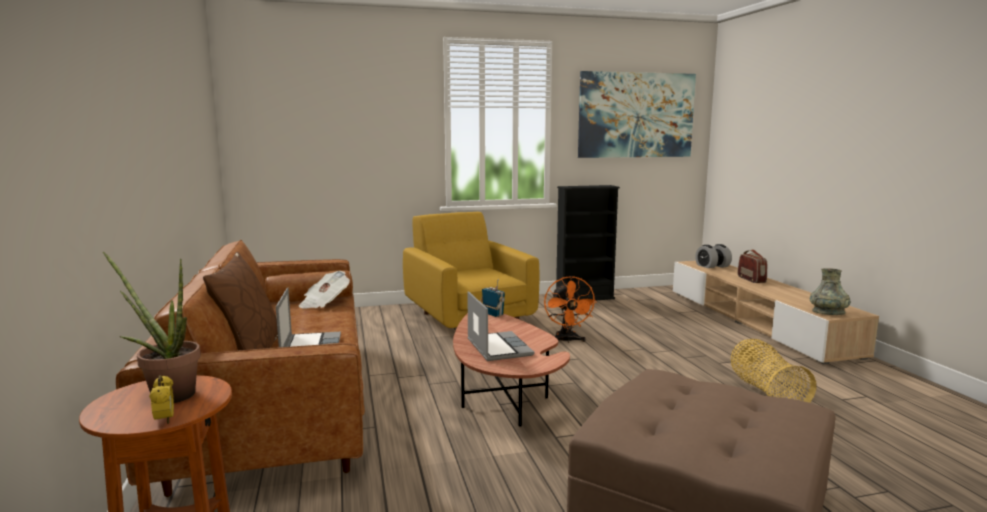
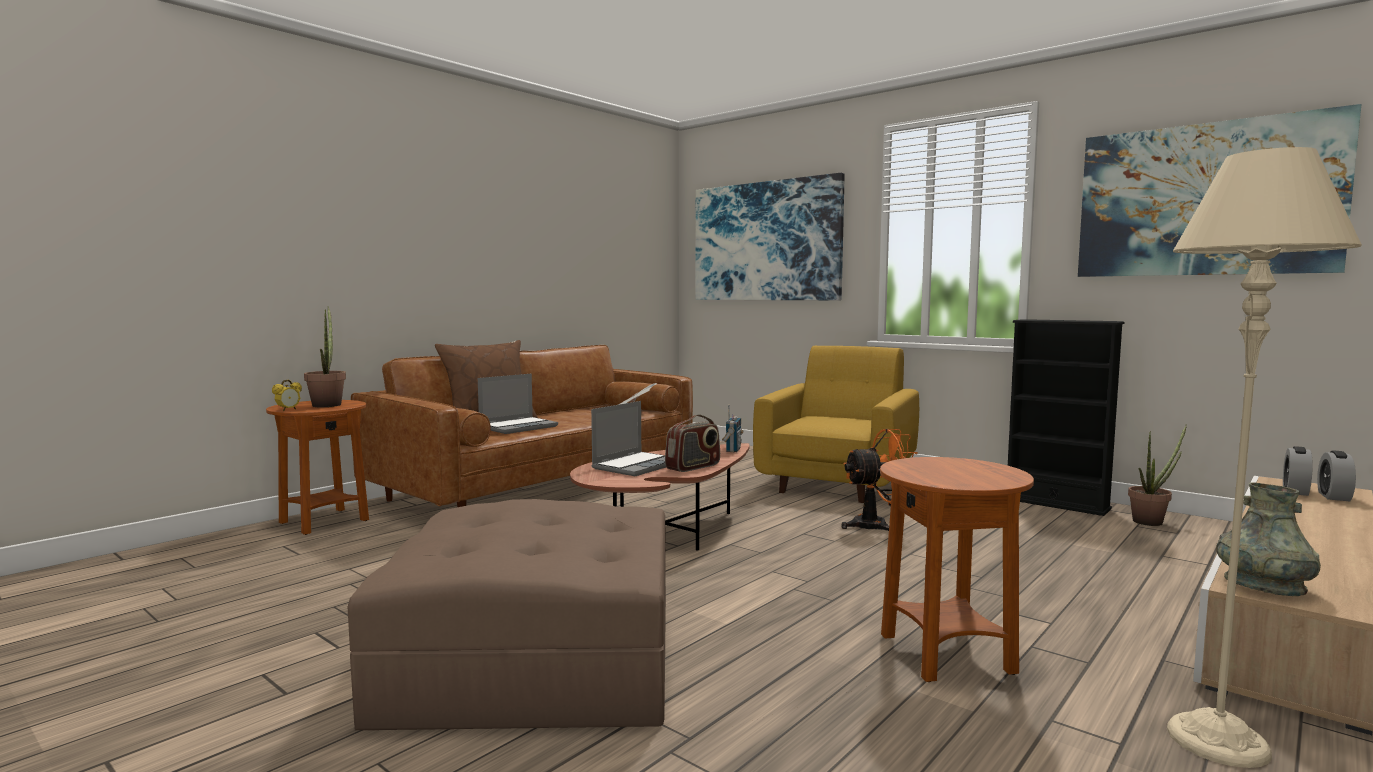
camera: 55 degrees right, 5 degrees down
(332, 124) = (765, 241): none -> picture
(567, 340) = (878, 526): orange fan -> orange fan turned 150 degrees counterclockwise
(633, 296) = (1152, 521): none -> potted plant
(751, 279) = (1314, 522): radio -> radio (693, 467)
(766, 393) = (946, 655): basket -> brown side table
(868, 381) = (1218, 741): none -> beige floor lamp

